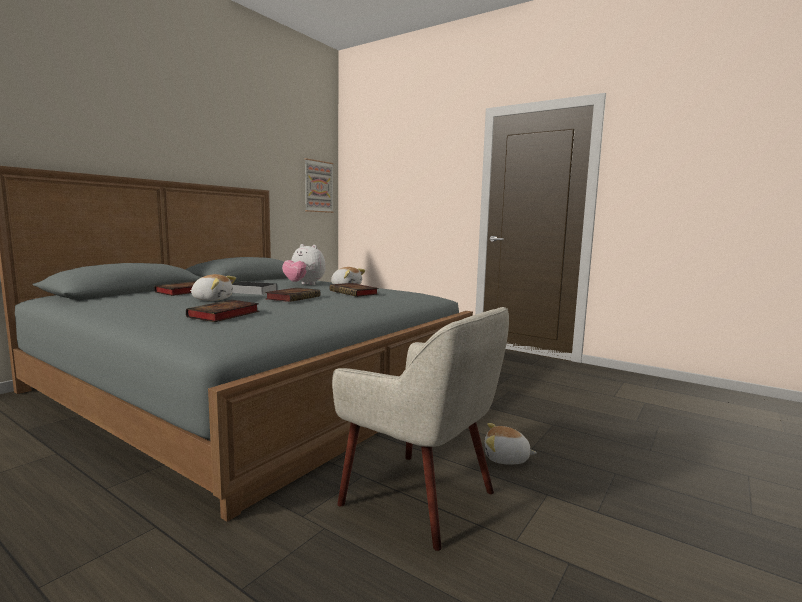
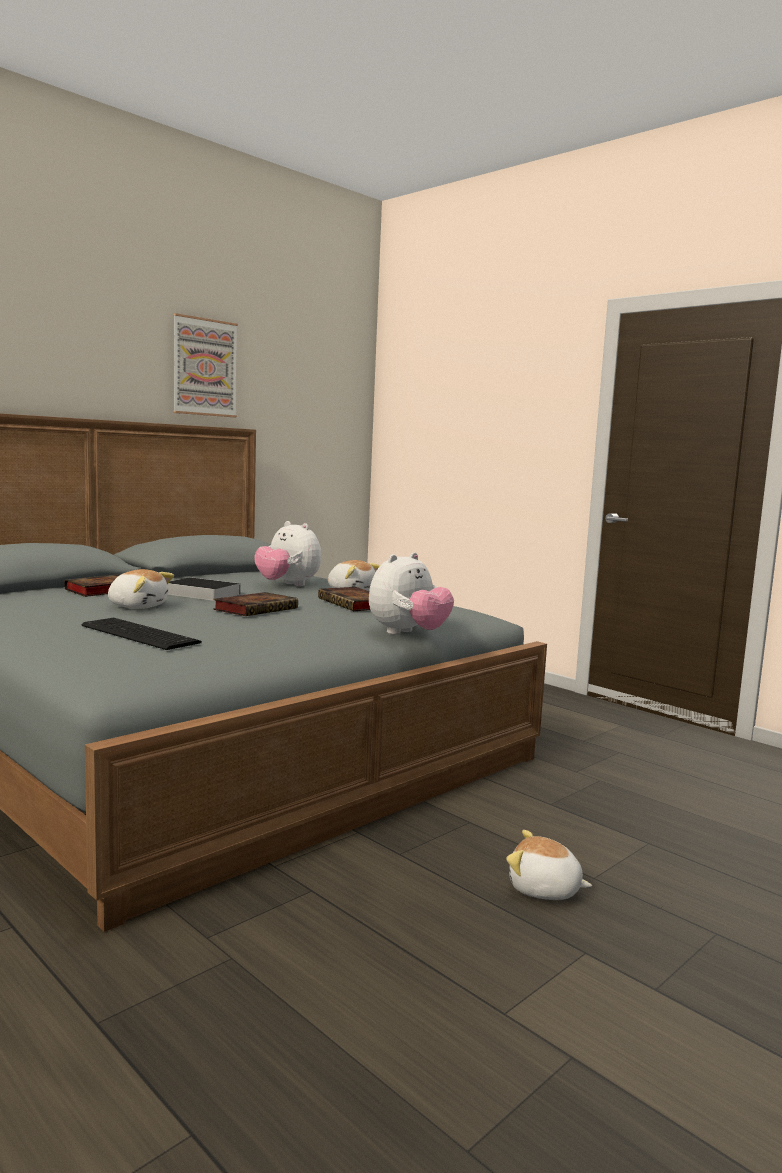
camera: 10 degrees right, 0 degrees up
(223, 315) = (138, 635): book -> keyboard
(318, 186) = (339, 421): picture -> picture (204, 367)
(397, 307) = (408, 634): none -> plush toy
(420, 497) = (385, 933): beige armchair -> none

